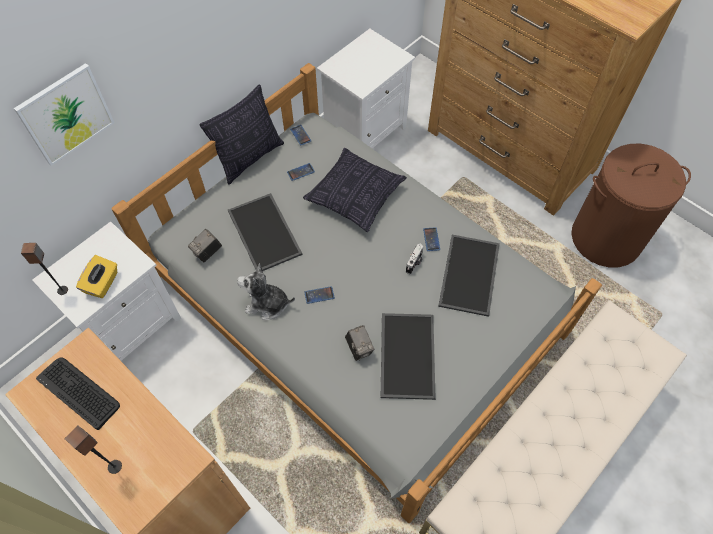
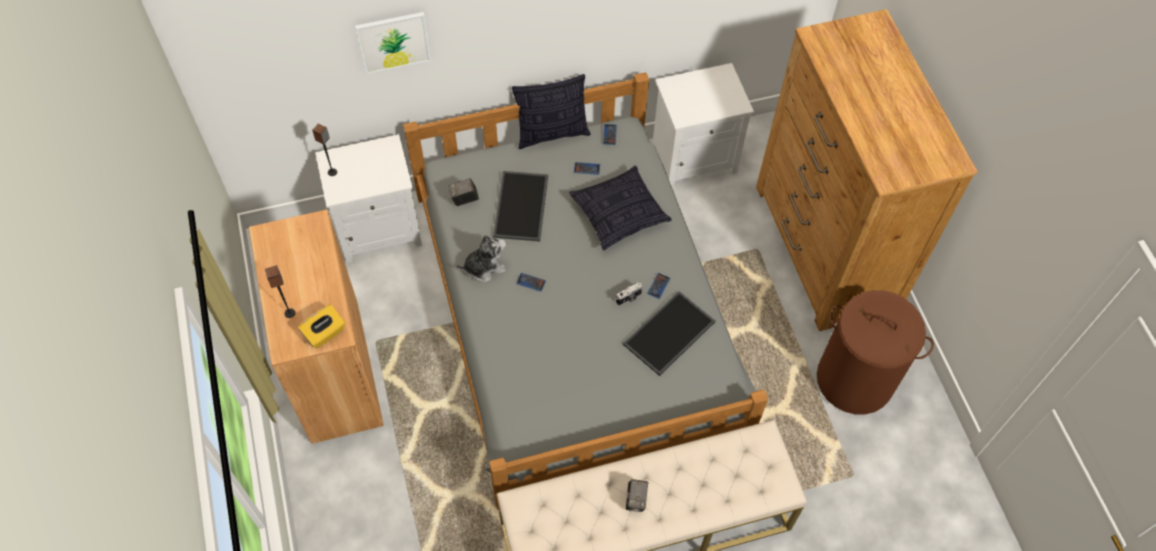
camera: 30 degrees right, 0 degrees up
(79, 392) = (295, 251): keyboard -> none
(102, 283) = (364, 182): yellow tissue box -> yellow tissue box (325, 333)
(267, 304) = (484, 267): plush toy -> plush toy turned 120 degrees clockwise
(359, 348) = (533, 342): camera -> camera (636, 500)
(406, 354) = (568, 367): tray -> none

